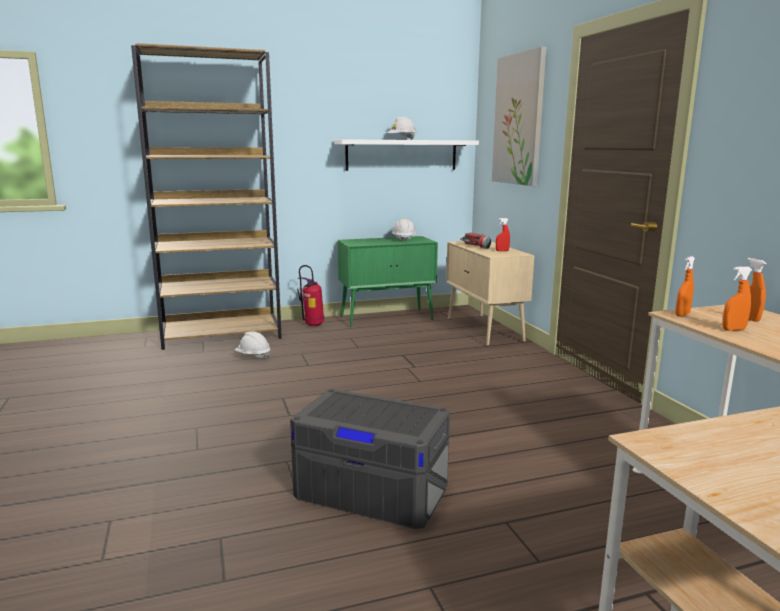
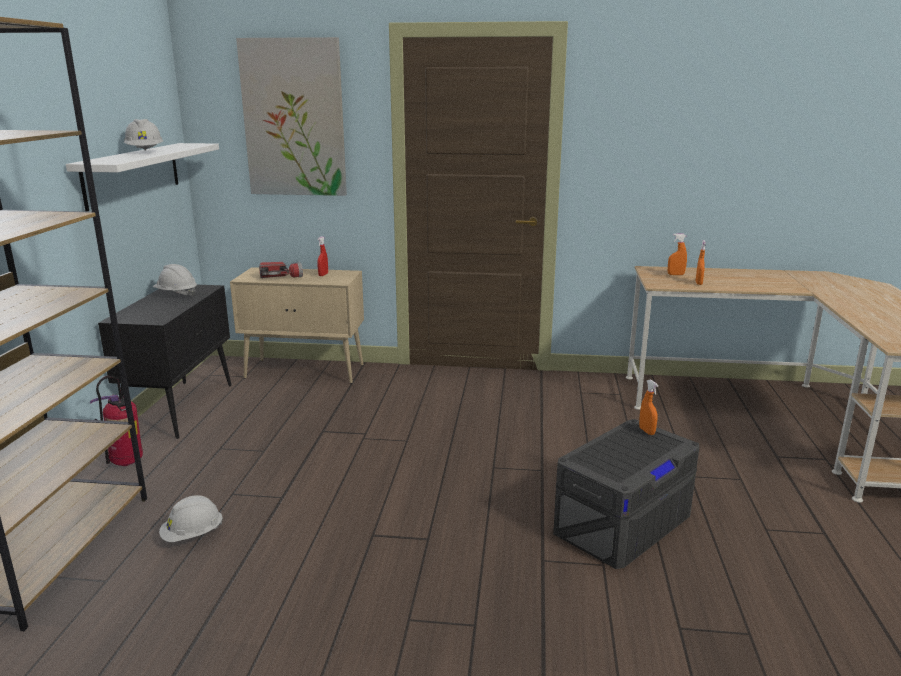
camera: 65 degrees left, 5 degrees up
(387, 318) = (181, 408): green cabinet -> black cabinet
(682, 315) = (659, 283): orange spray bottle -> orange spray bottle (647, 431)

